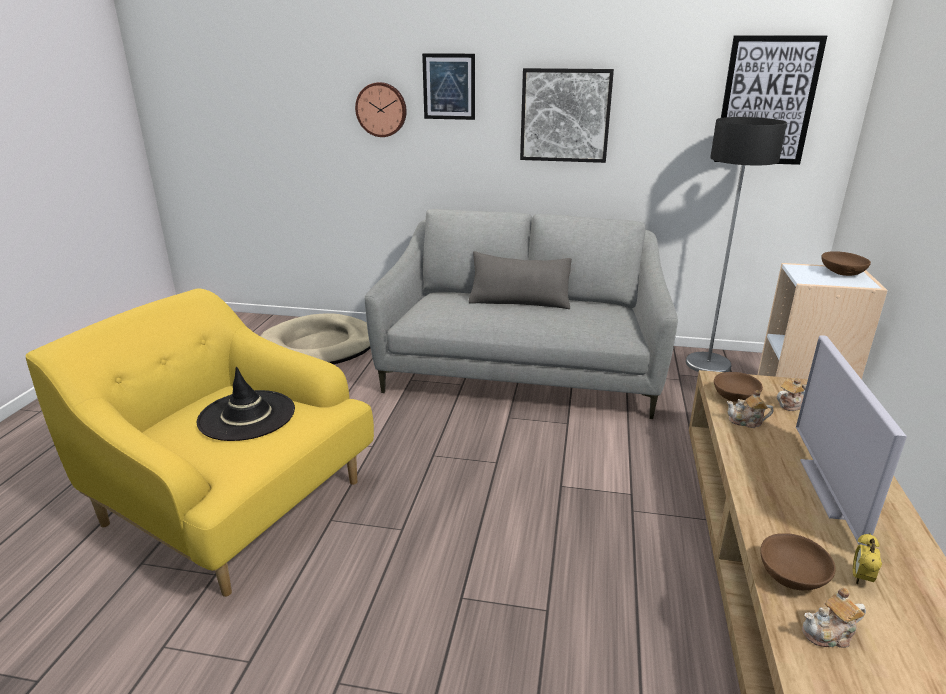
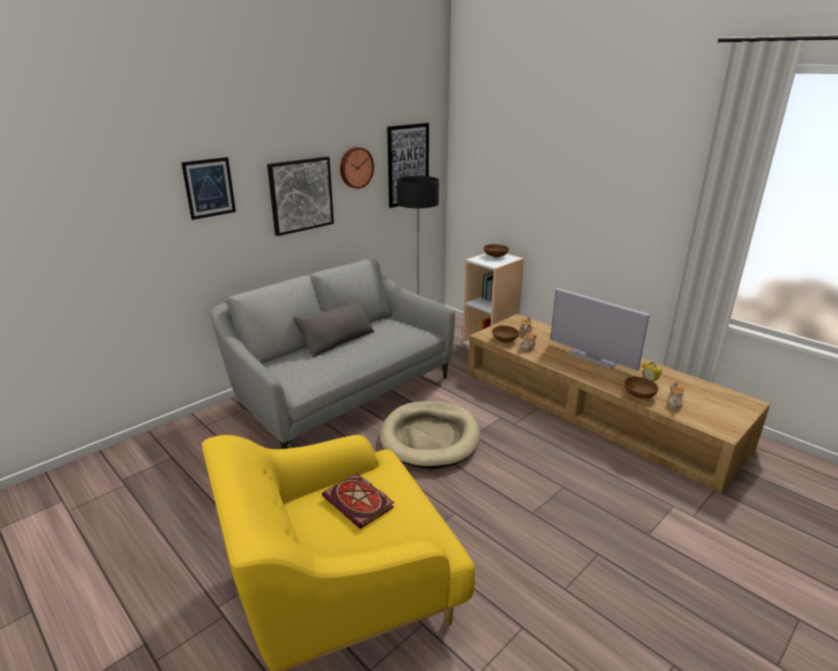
camera: 55 degrees left, 0 degrees up
(247, 416) = (360, 502): black hat -> book
(320, 346) = (162, 465): beige dog bed -> beige dog bed (430, 438)
(381, 109) = (148, 220): wall clock -> wall clock (355, 167)

